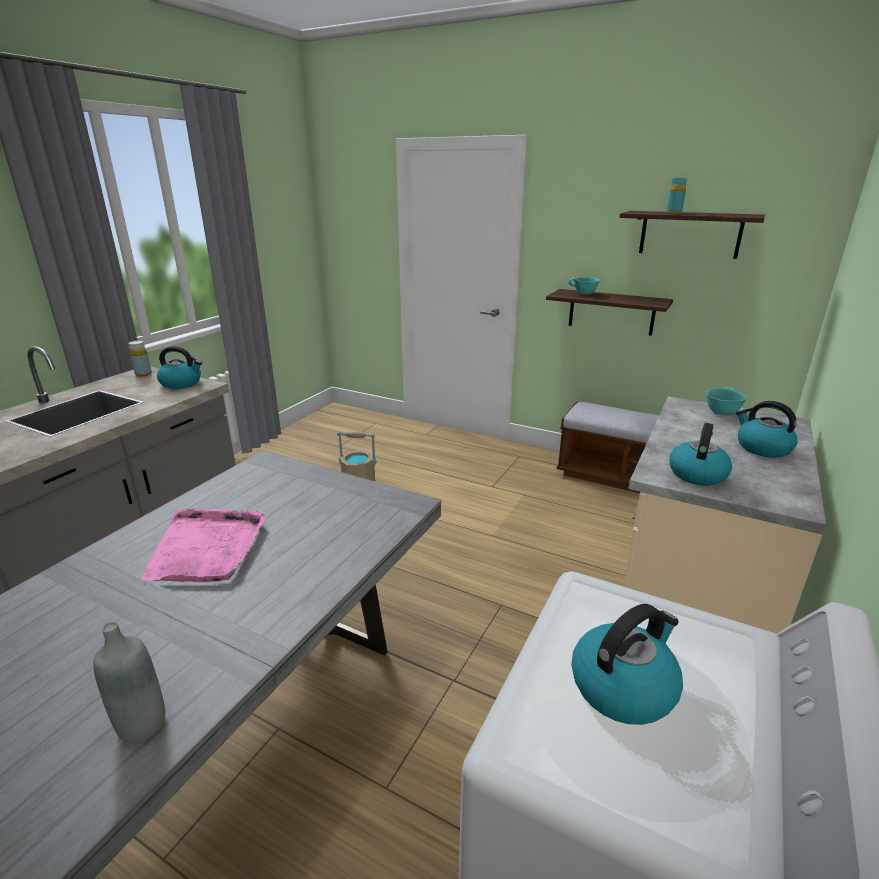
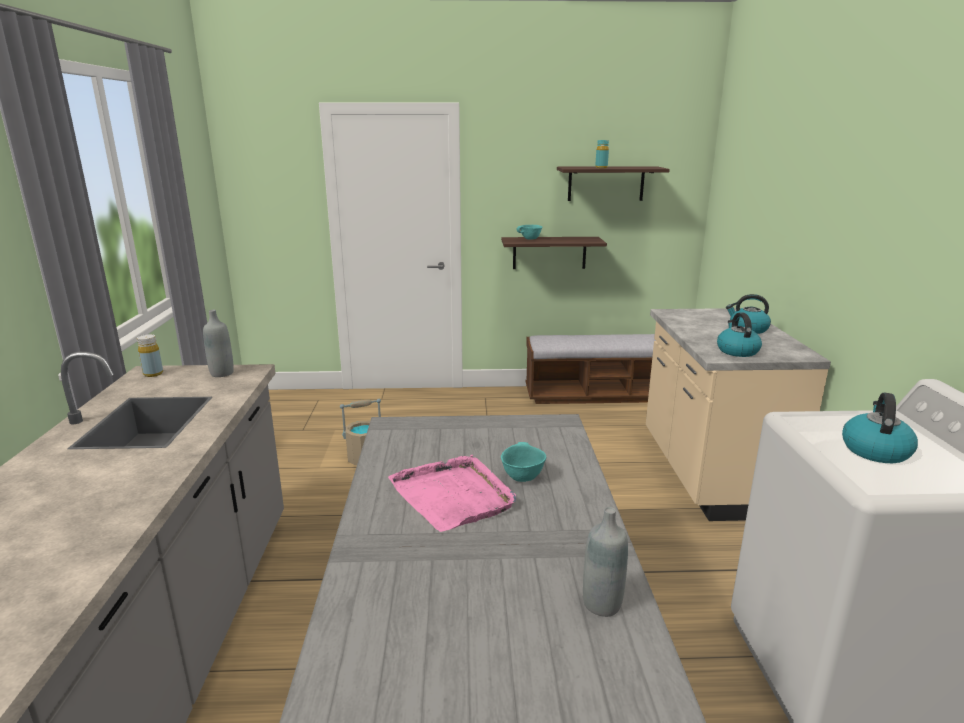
camera: 30 degrees left, 5 degrees down
(182, 383) = (222, 373): kettle -> grey bottle
(721, 413) = (697, 313): turquoise bowl -> turquoise bowl (522, 477)

